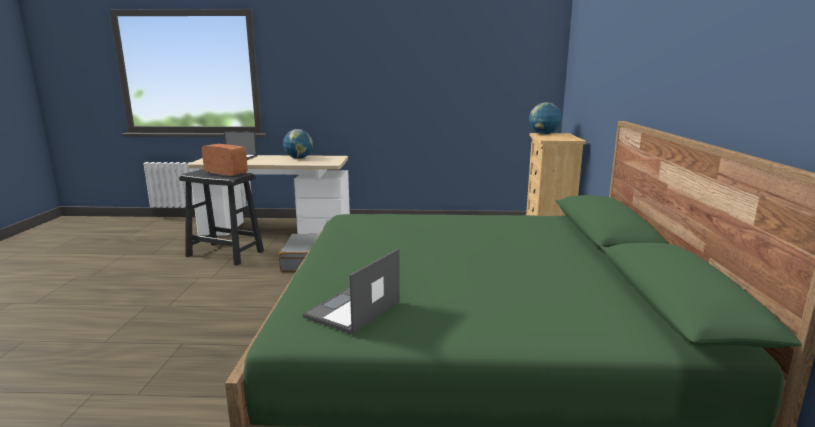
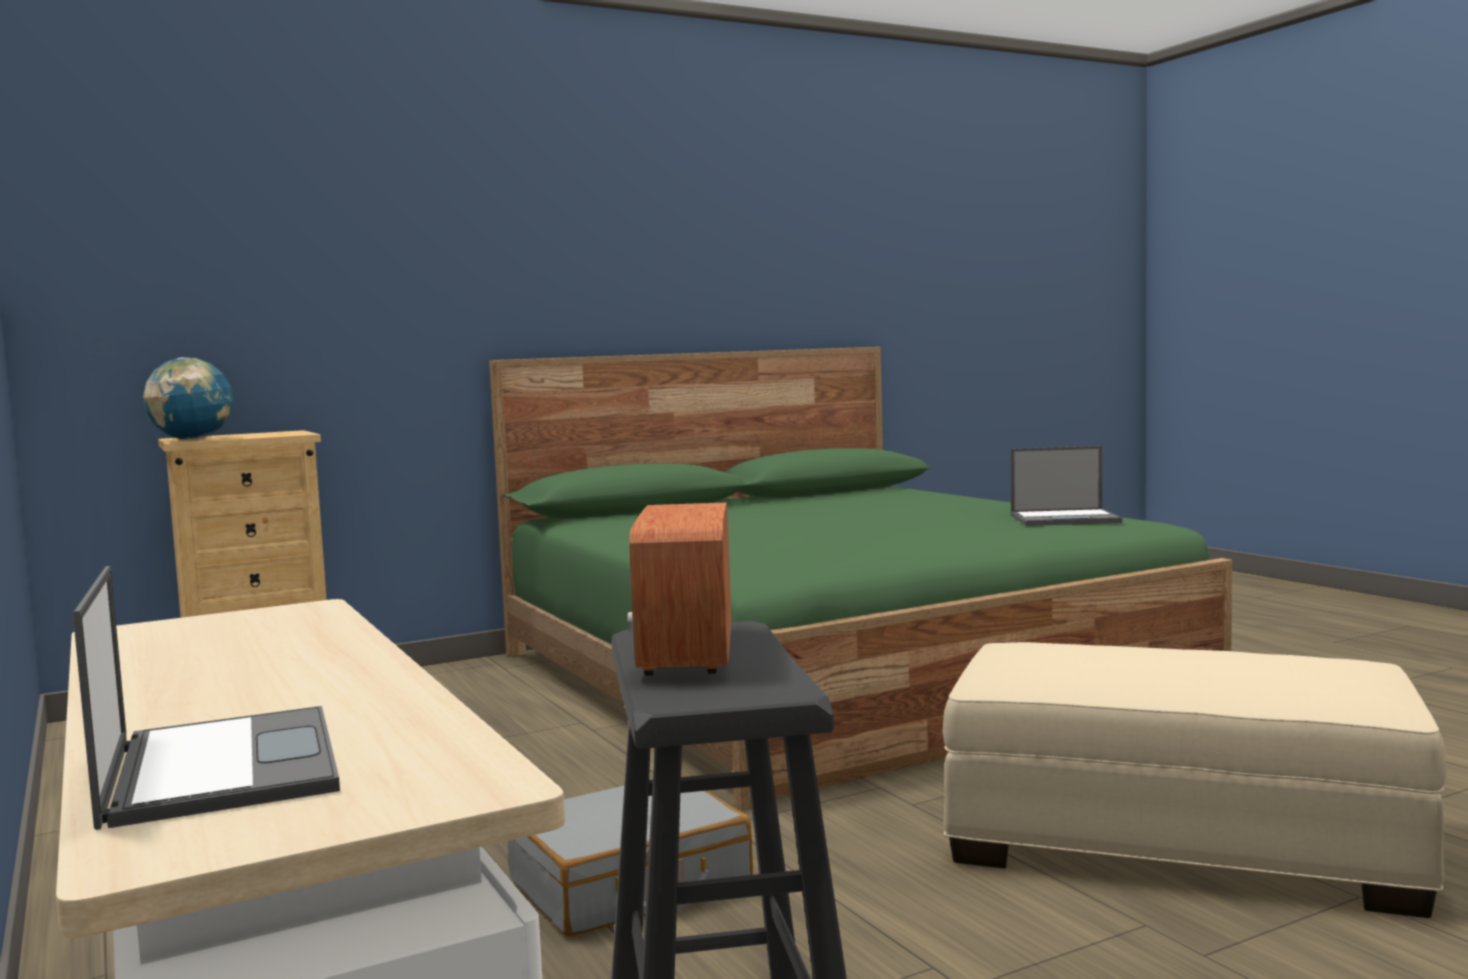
camera: 120 degrees left, 10 degrees down
(180, 335) = (1177, 841): none -> beige ottoman
(298, 158) = (184, 664): globe -> none

